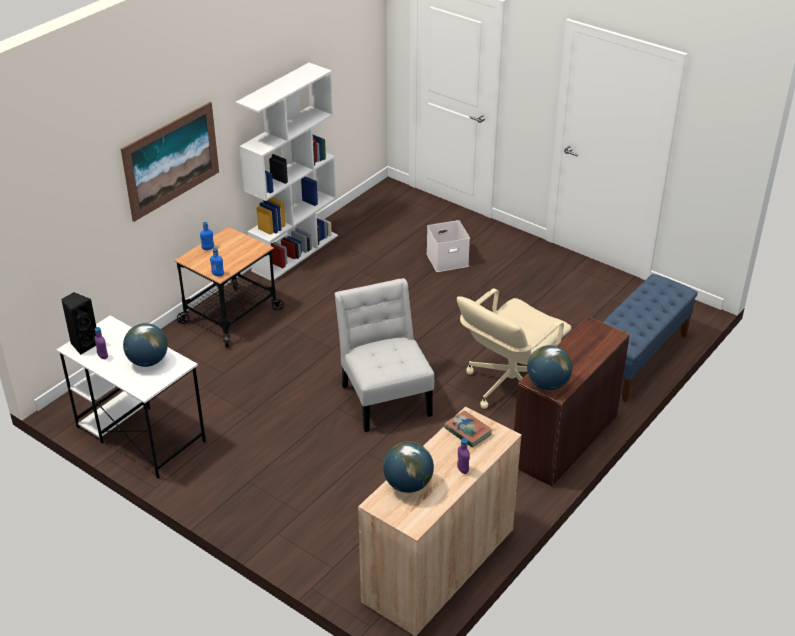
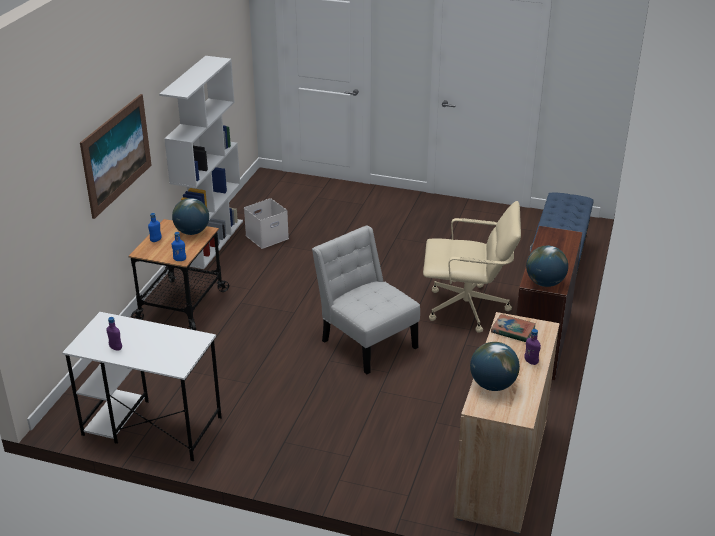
camera: 20 degrees left, 5 degrees down
(84, 344) = (89, 342): black speaker -> none
(148, 361) = (165, 343): globe -> globe (192, 232)
(447, 259) = (353, 222): white storage box -> white storage box (267, 236)
(509, 385) = (468, 309): beige office chair -> beige office chair turned 105 degrees counterclockwise

